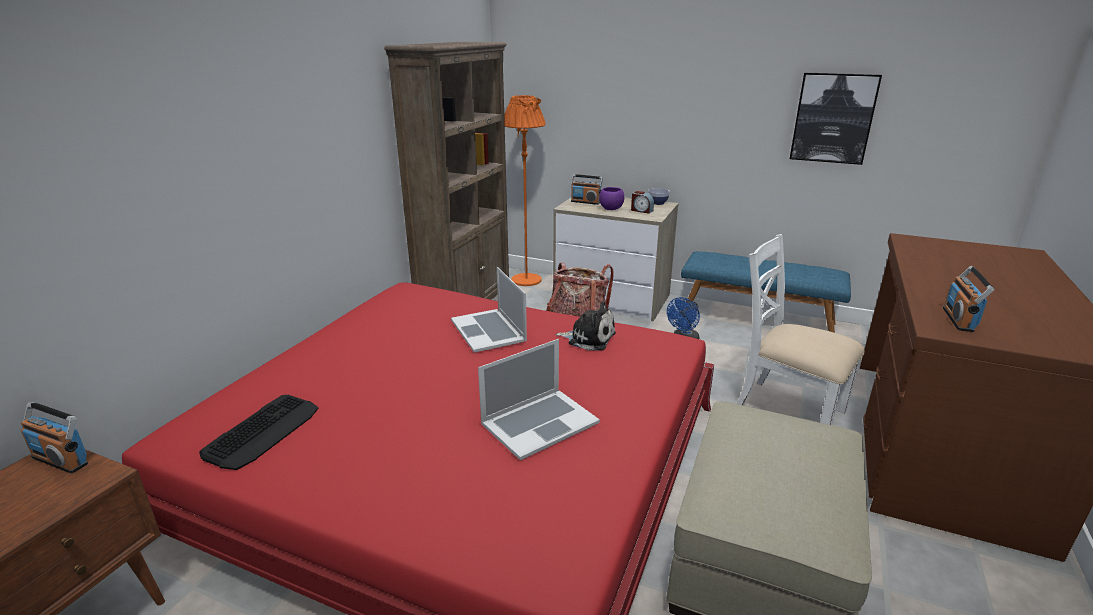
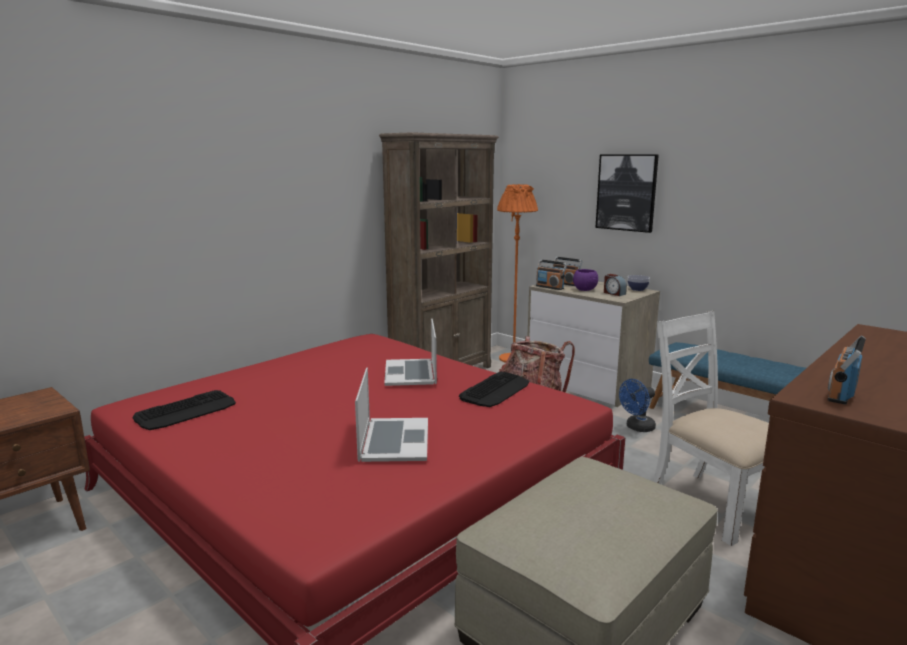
camera: 20 degrees right, 10 degrees down
(61, 460) = (42, 398): radio -> radio (550, 287)
(539, 422) = (394, 440): laptop -> laptop turned 75 degrees counterclockwise
(589, 338) = (495, 390): plush toy -> keyboard
(833, 118) = (820, 206): picture -> picture (626, 192)

